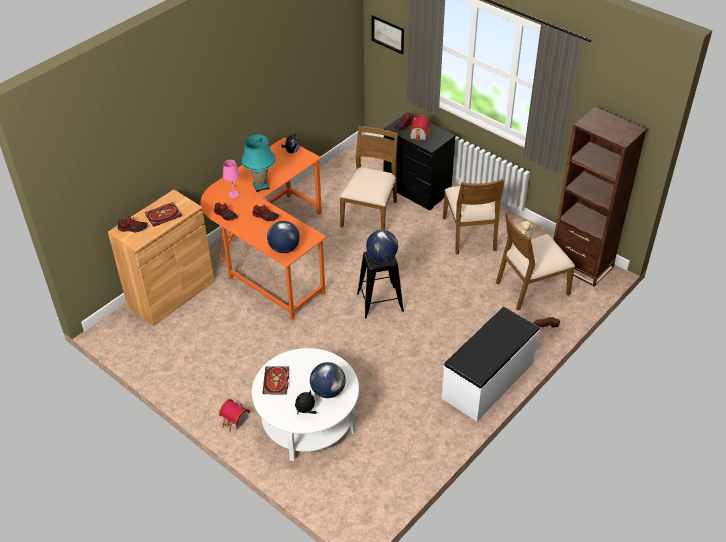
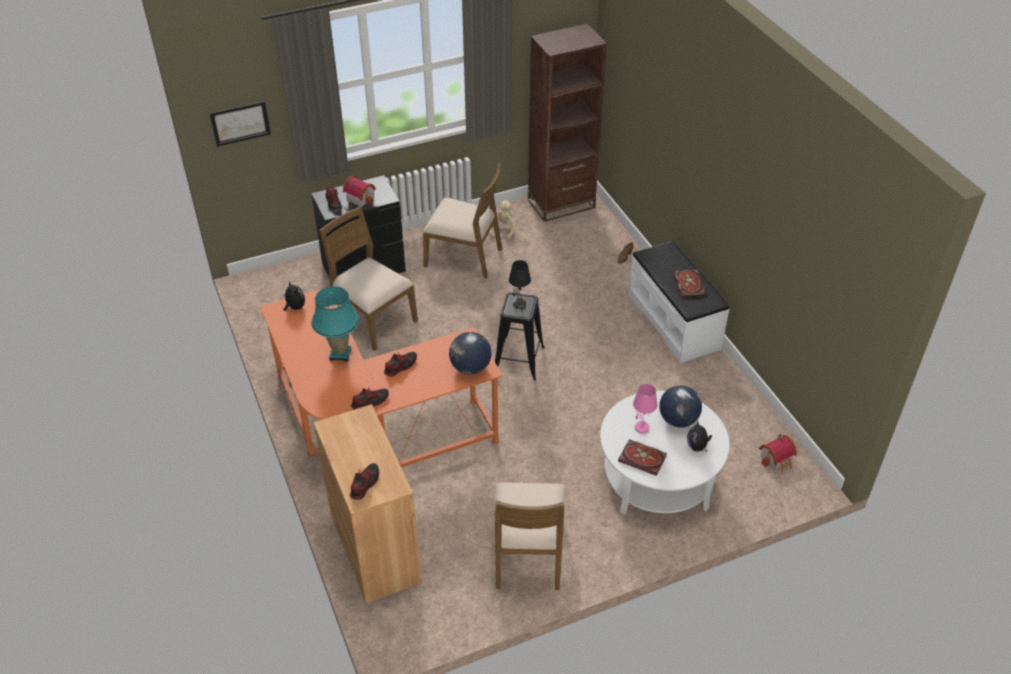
camera: 65 degrees left, 0 degrees up
(164, 215) = (361, 445): book -> book (688, 283)
(233, 195) = (336, 383): pink table lamp -> pink table lamp (641, 428)
(235, 421) = (626, 543): toy house -> toy house (777, 460)
(381, 257) = (519, 304): globe -> black table lamp
(531, 287) = (570, 246): brown chair -> brown chair (528, 553)

